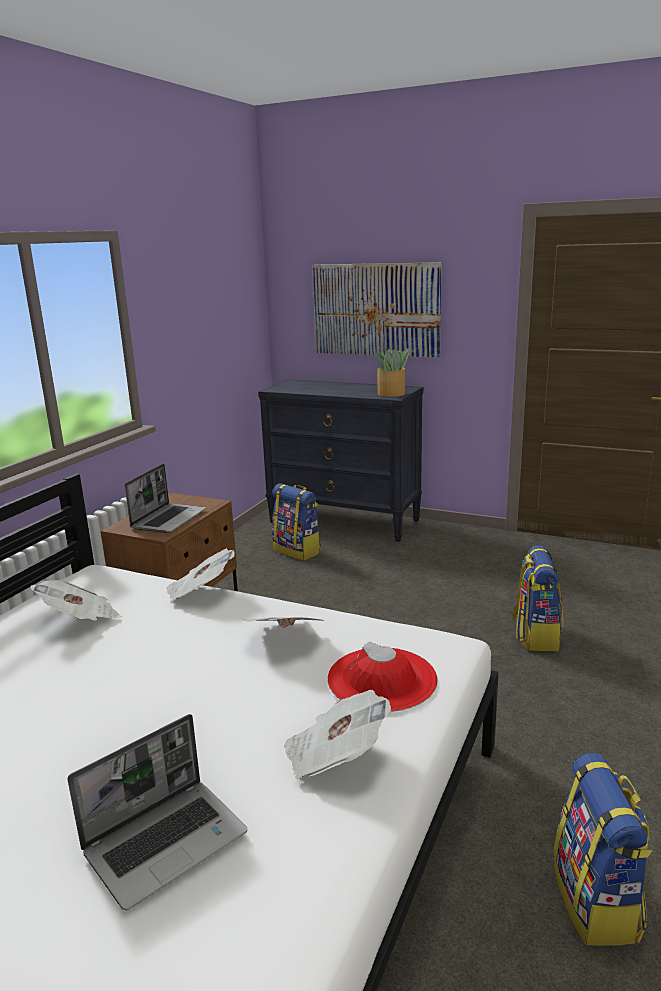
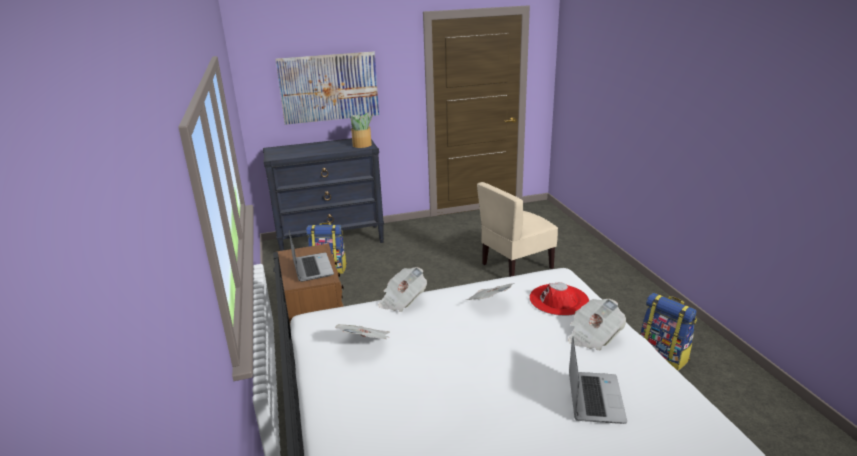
camera: 40 degrees left, 5 degrees up
(535, 635) = (516, 266): backpack -> beige chair

